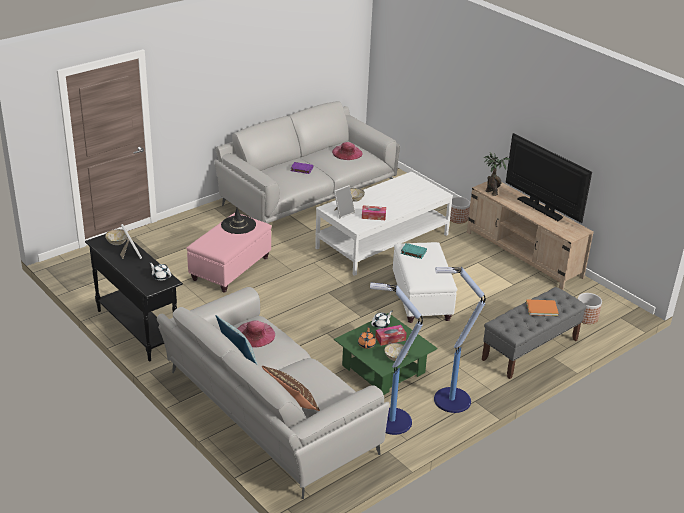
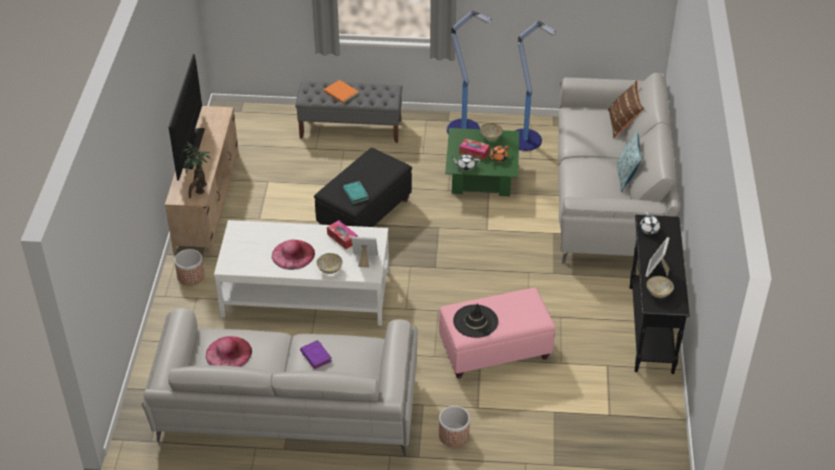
camera: 135 degrees left, 10 degrees up
(254, 334) = (594, 186): pink hat -> pink hat (293, 254)
(421, 298) = (364, 214): white ottoman -> black ottoman
(586, 317) = (265, 126): planter -> planter (454, 435)

